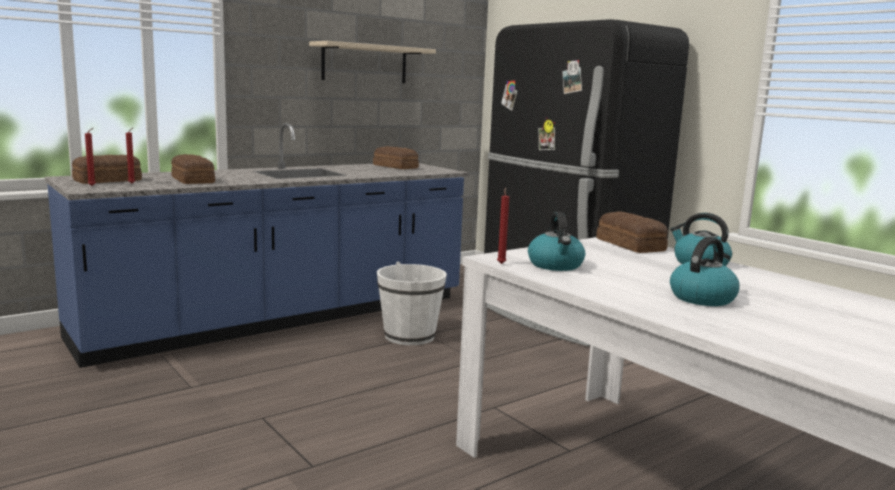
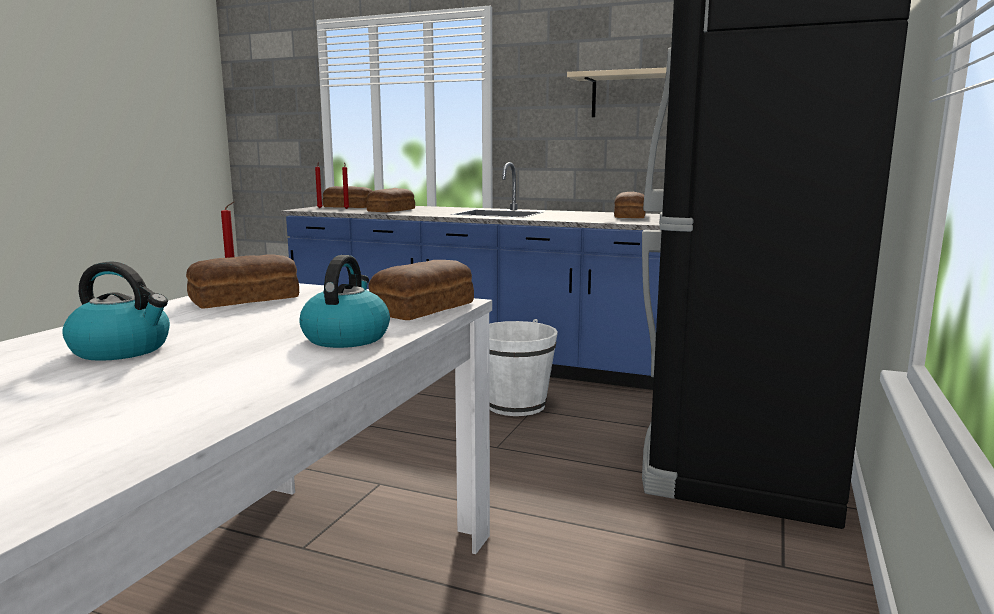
camera: 60 degrees right, 0 degrees up
(556, 265) = (247, 299): kettle -> bread

